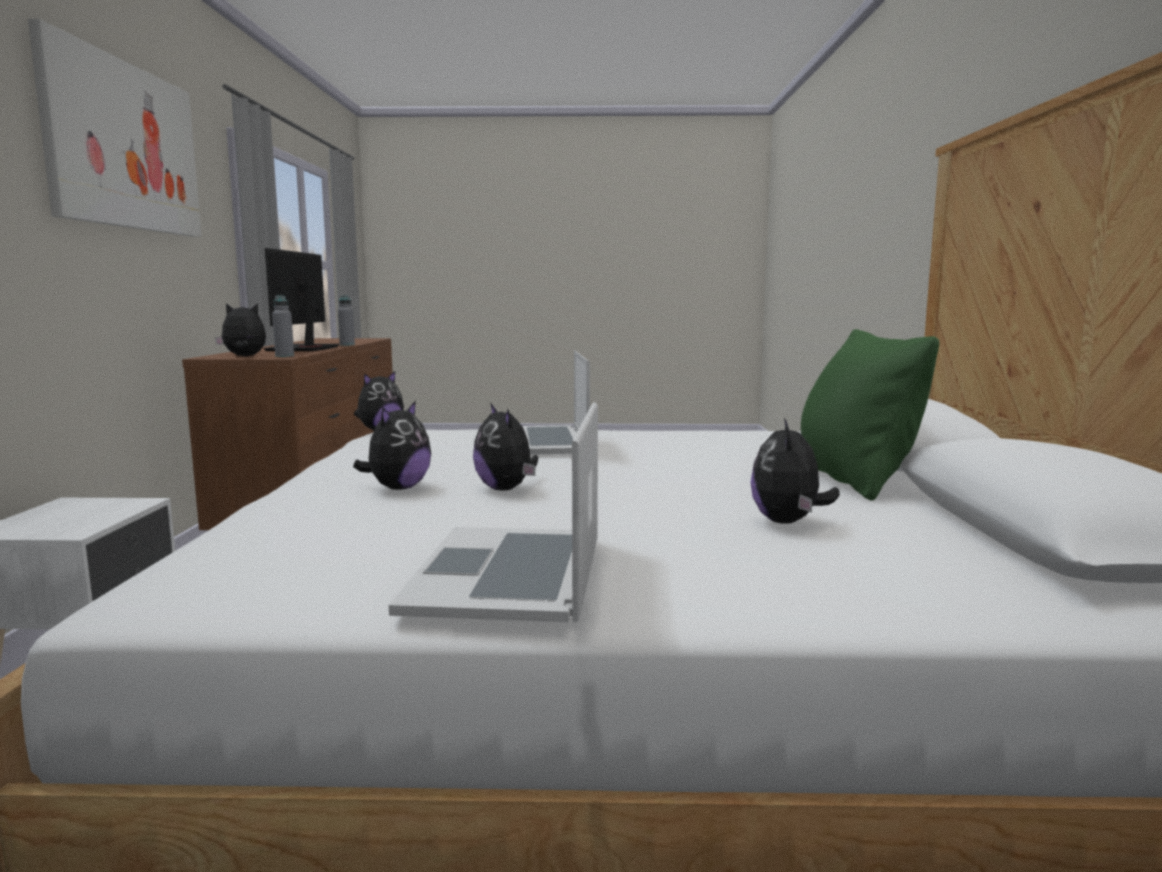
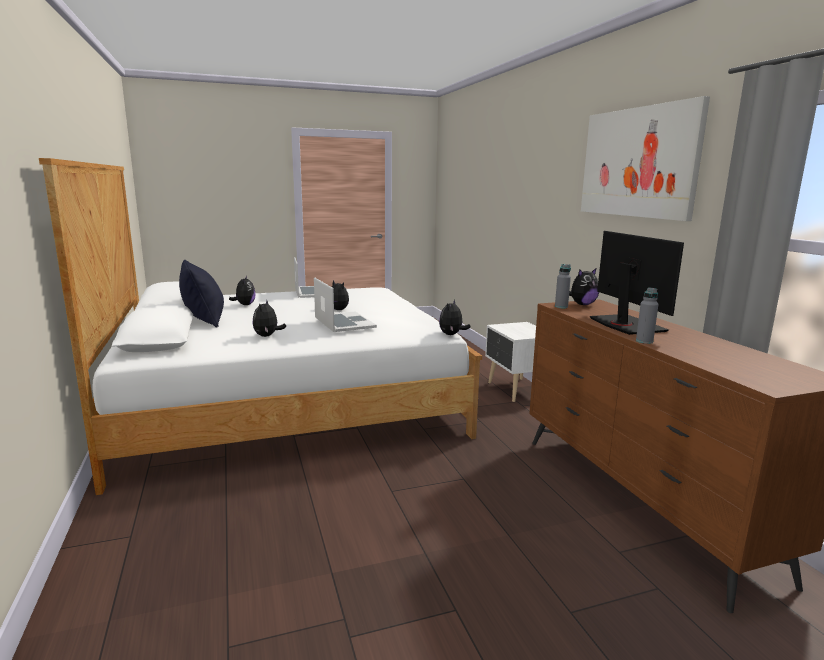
camera: 160 degrees right, 5 degrees up
(398, 488) = (372, 306): plush toy -> plush toy (267, 336)
(854, 479) = (204, 321): green pillow -> black pillow

